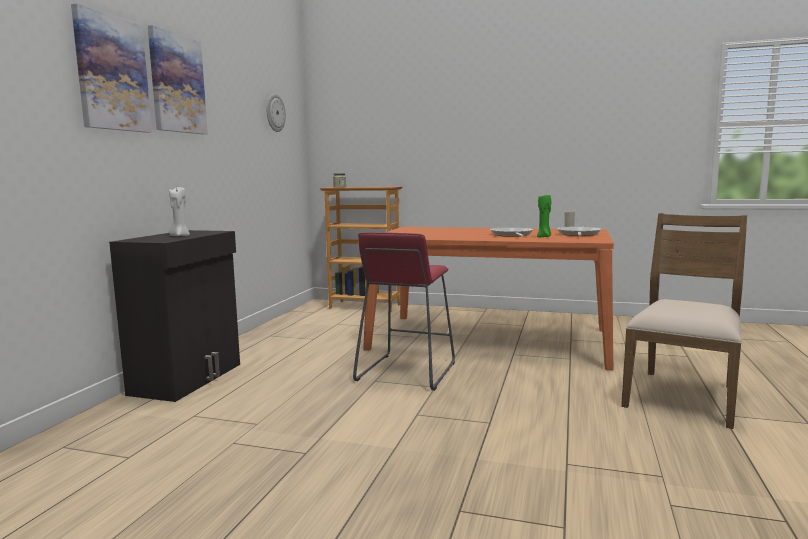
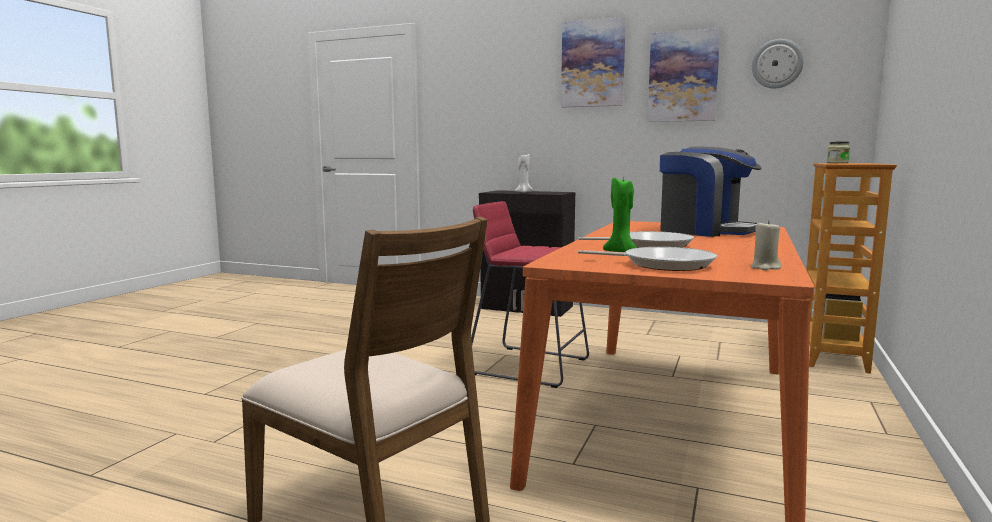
camera: 95 degrees right, 0 degrees up
(112, 73) = (523, 70): picture -> picture (683, 76)
(435, 231) = (705, 231): none -> coffee machine

